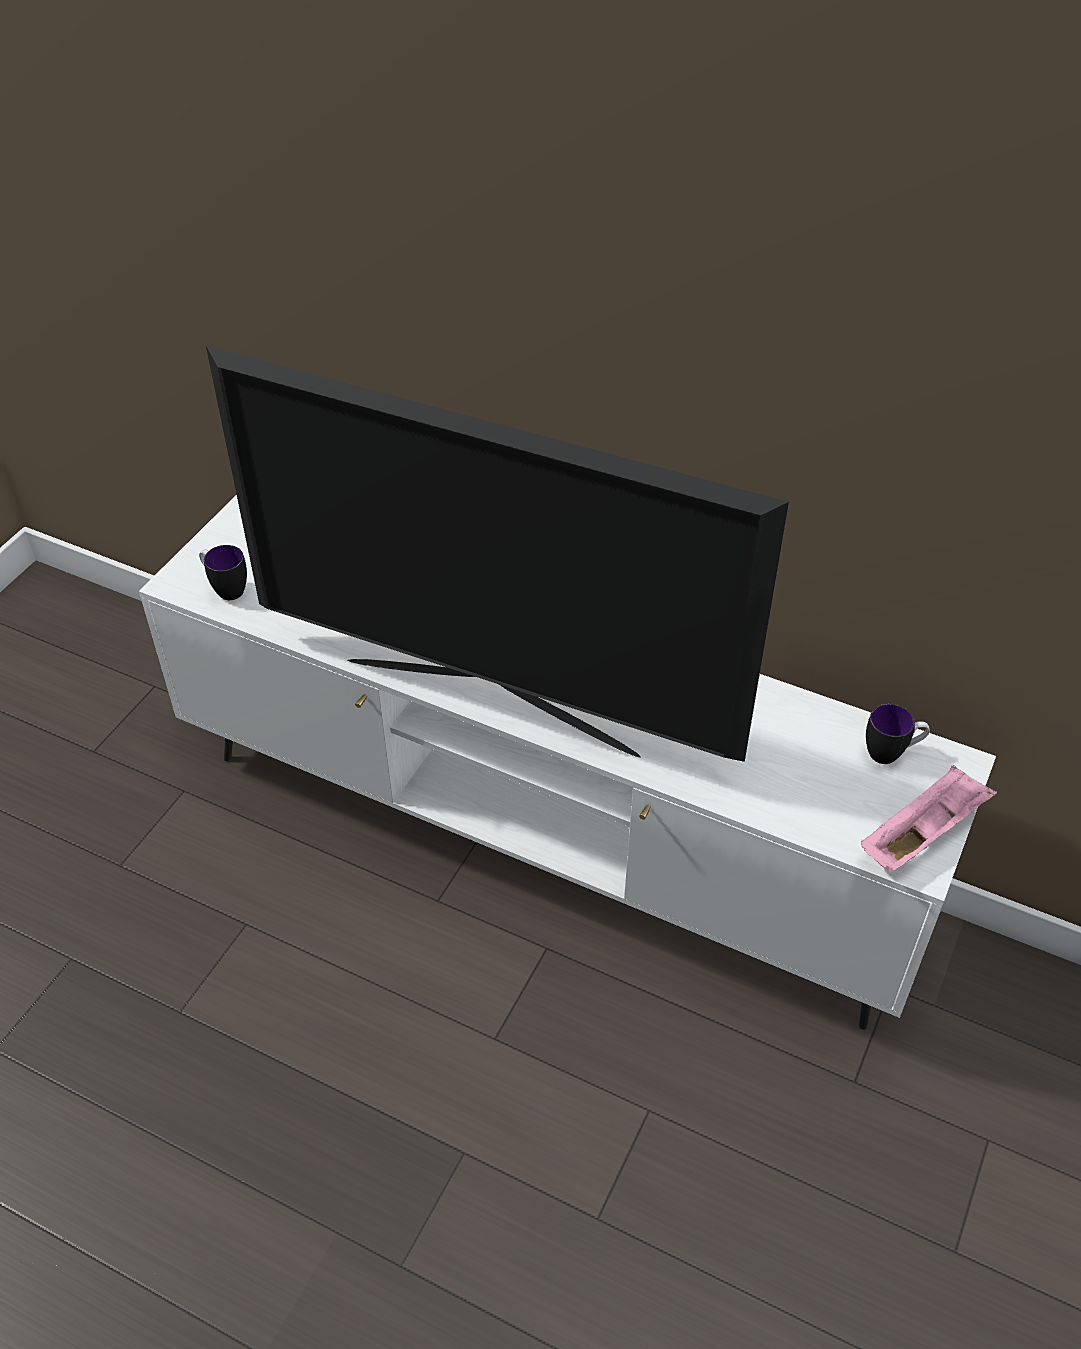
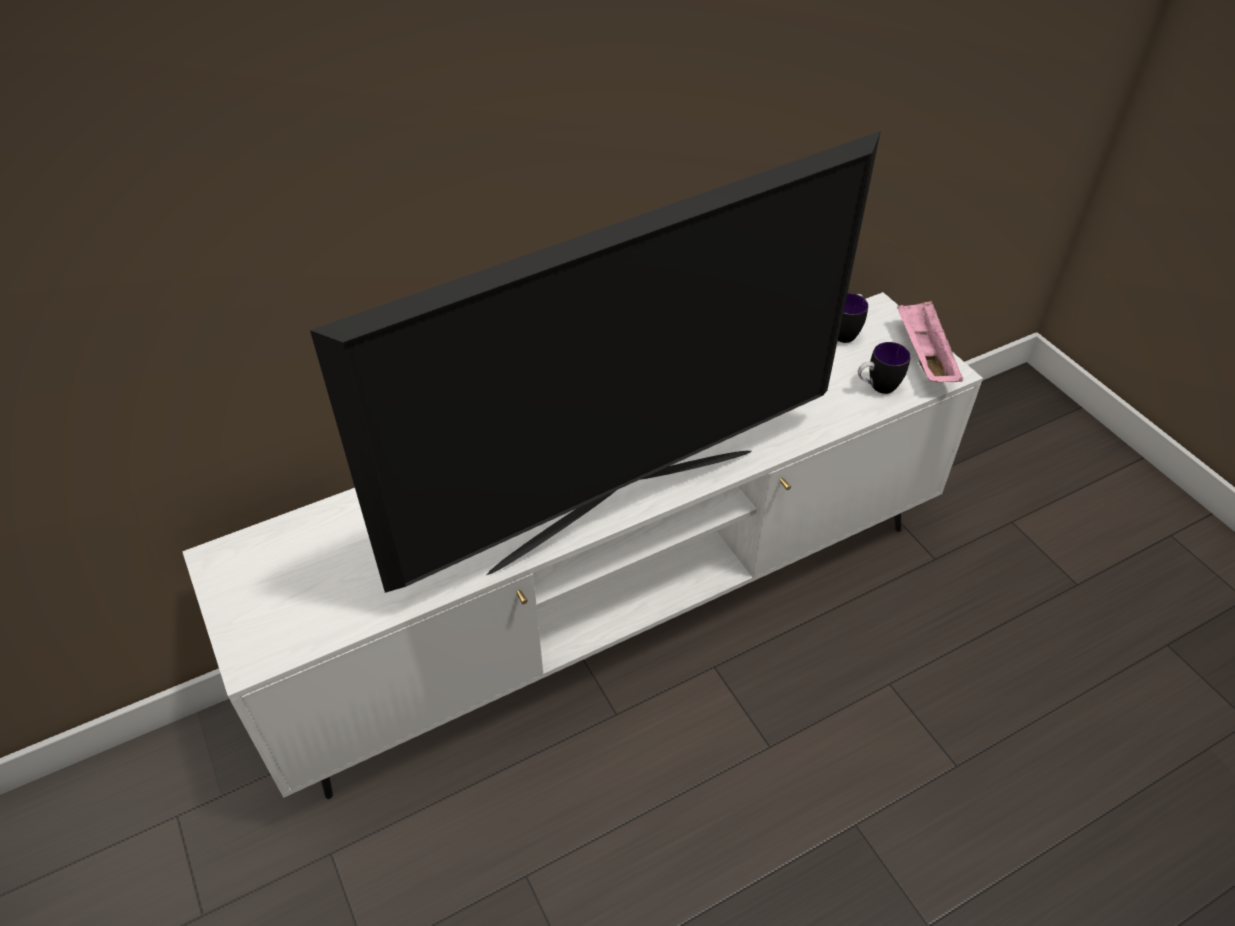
camera: 55 degrees left, 0 degrees up
(225, 589) = (303, 622): mug -> mug (876, 387)

